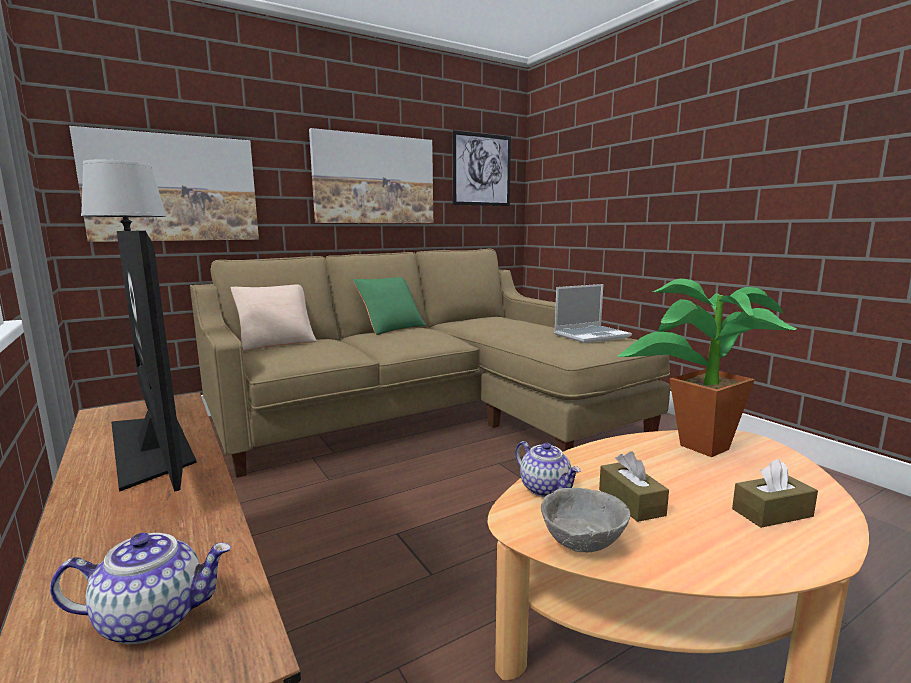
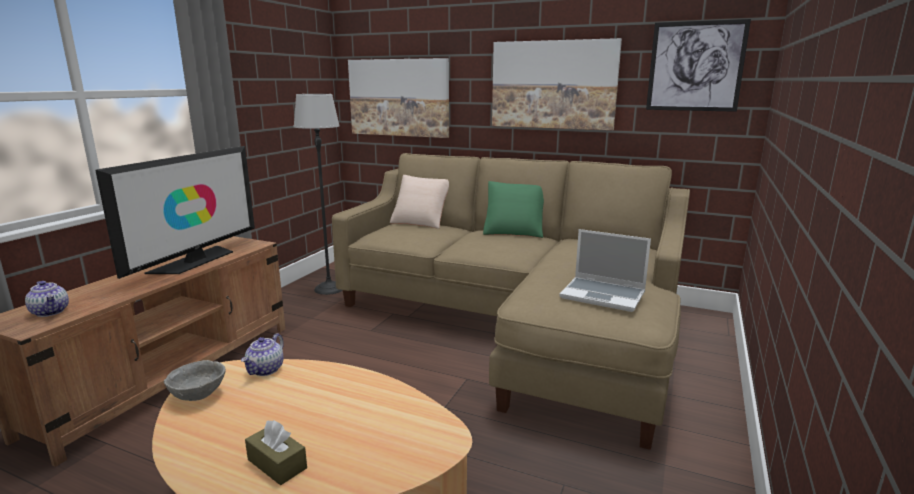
camera: 55 degrees right, 5 degrees up
(631, 502) = (262, 402): brown tissue box -> none
(694, 448) = (393, 415): potted plant -> none

